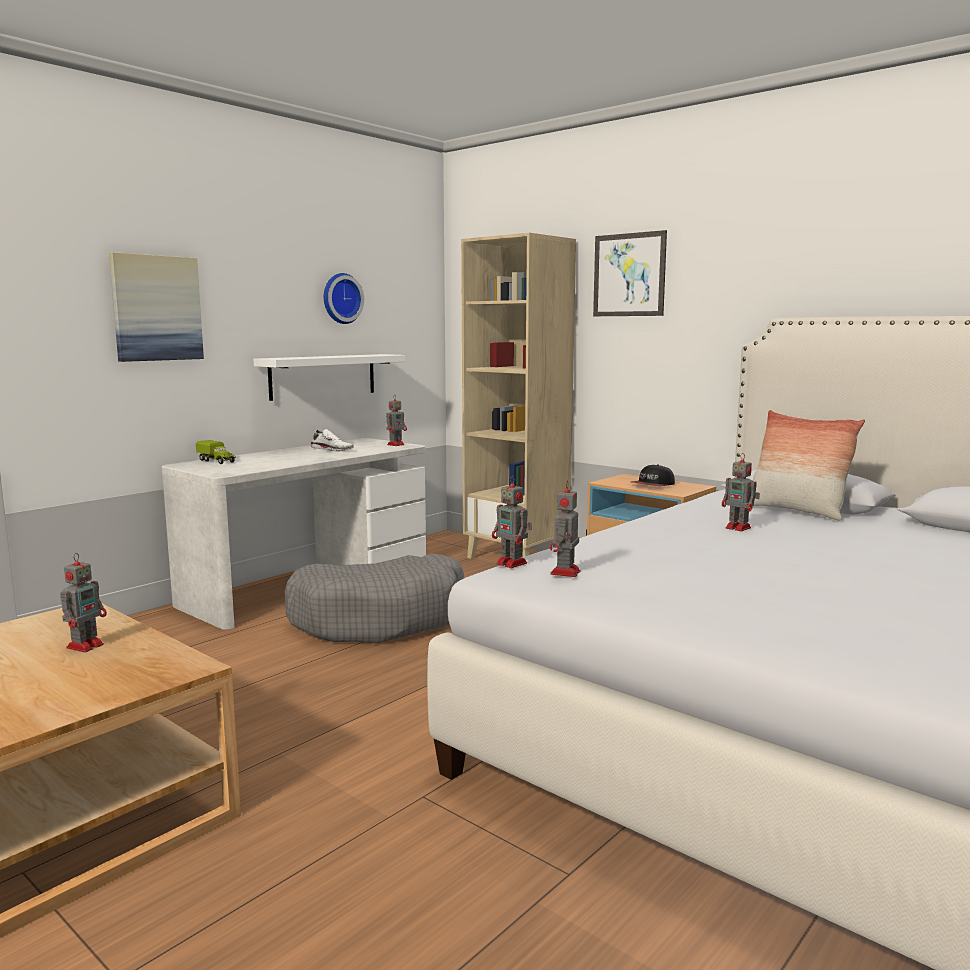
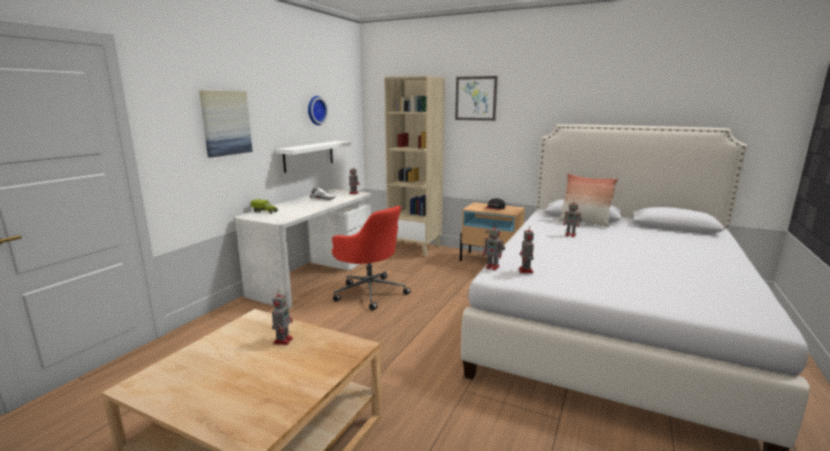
camera: 15 degrees left, 5 degrees up
(380, 619) = (370, 292): grey dog bed -> red office chair

